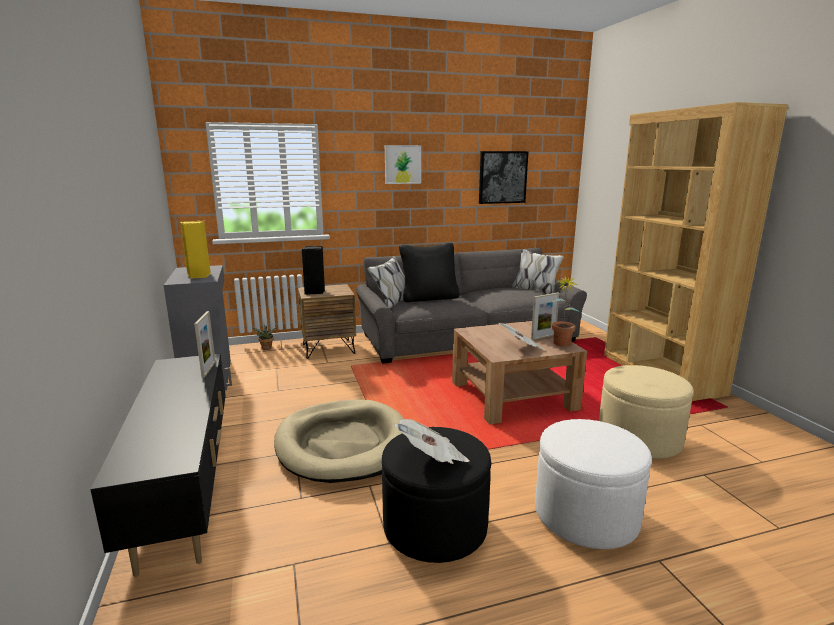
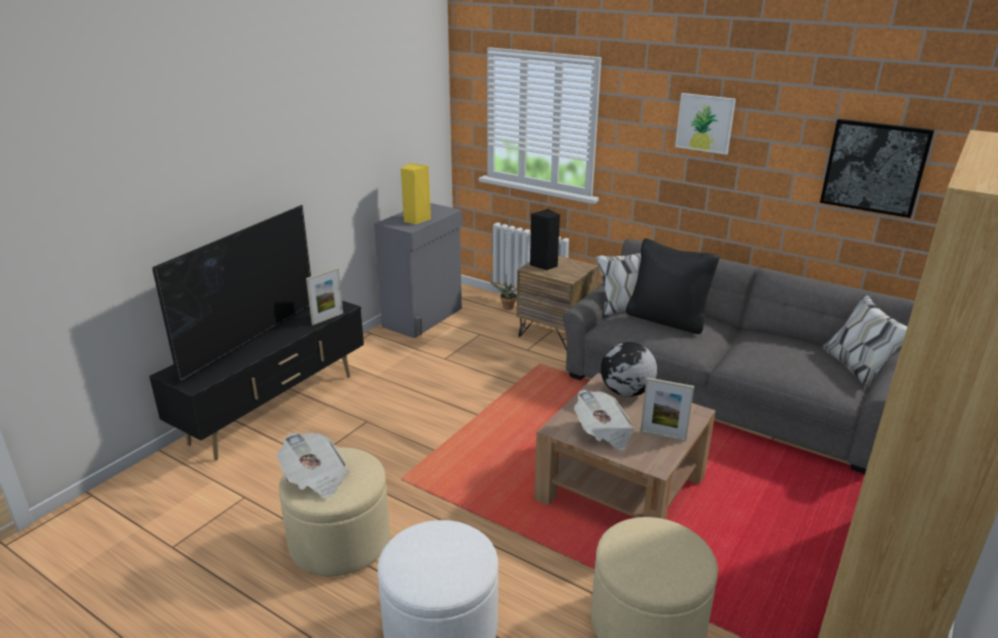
camera: 50 degrees right, 10 degrees up
(165, 410) = (252, 341): none -> television
(343, 444) = (402, 437): beige dog bed -> none
(435, 526) = (340, 541): black ottoman -> beige ottoman
(486, 330) = (626, 392): none -> globe
(561, 345) = (655, 456): potted plant -> none

